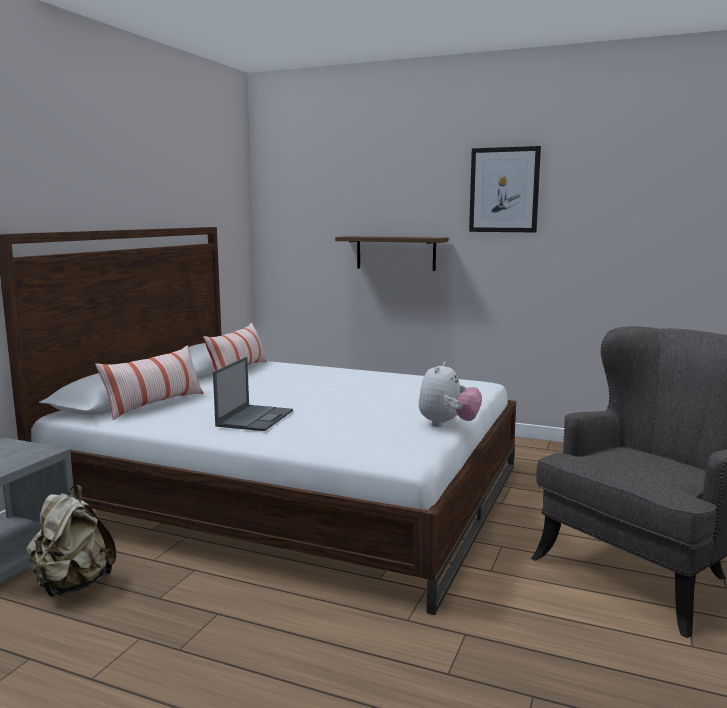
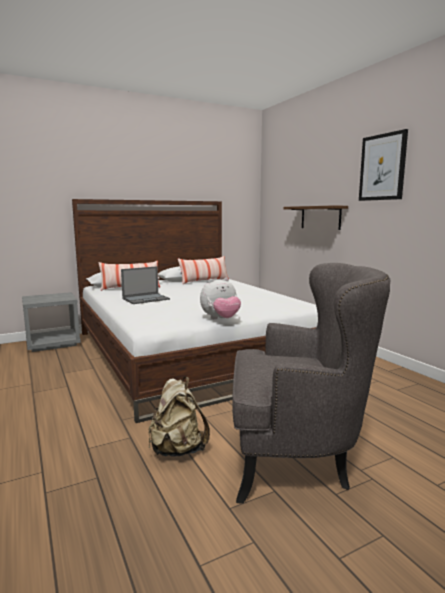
camera: 40 degrees right, 0 degrees up
(72, 585) = (50, 359): beige backpack -> beige backpack (177, 449)

